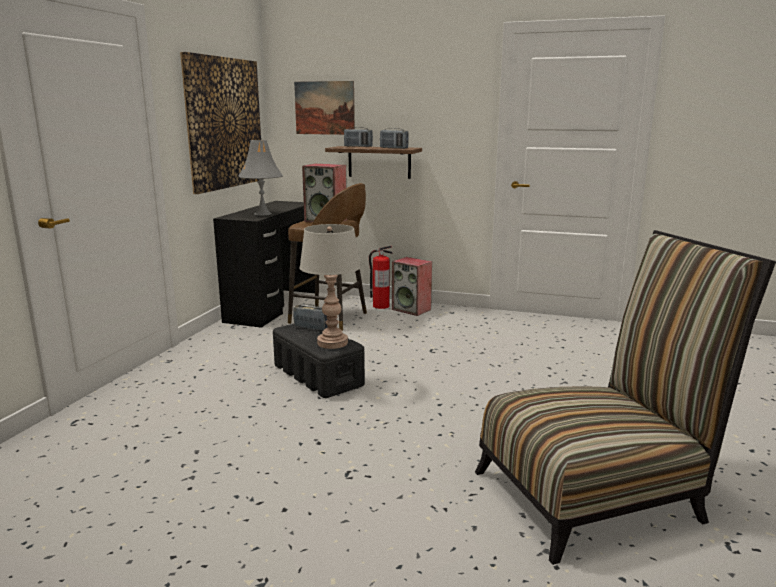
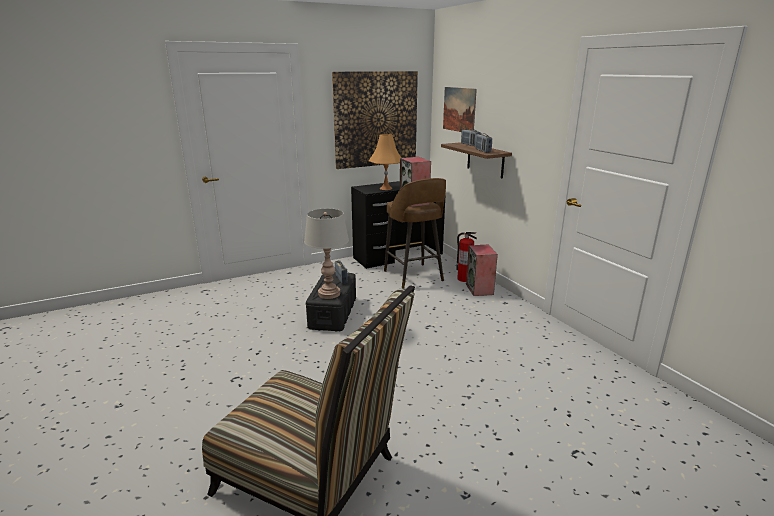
camera: 45 degrees right, 5 degrees up
(262, 214) = (386, 188): grey table lamp -> orange table lamp

